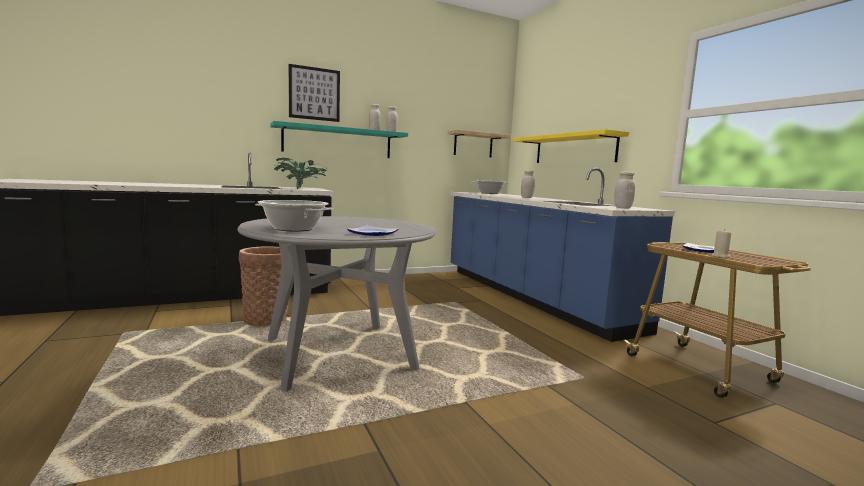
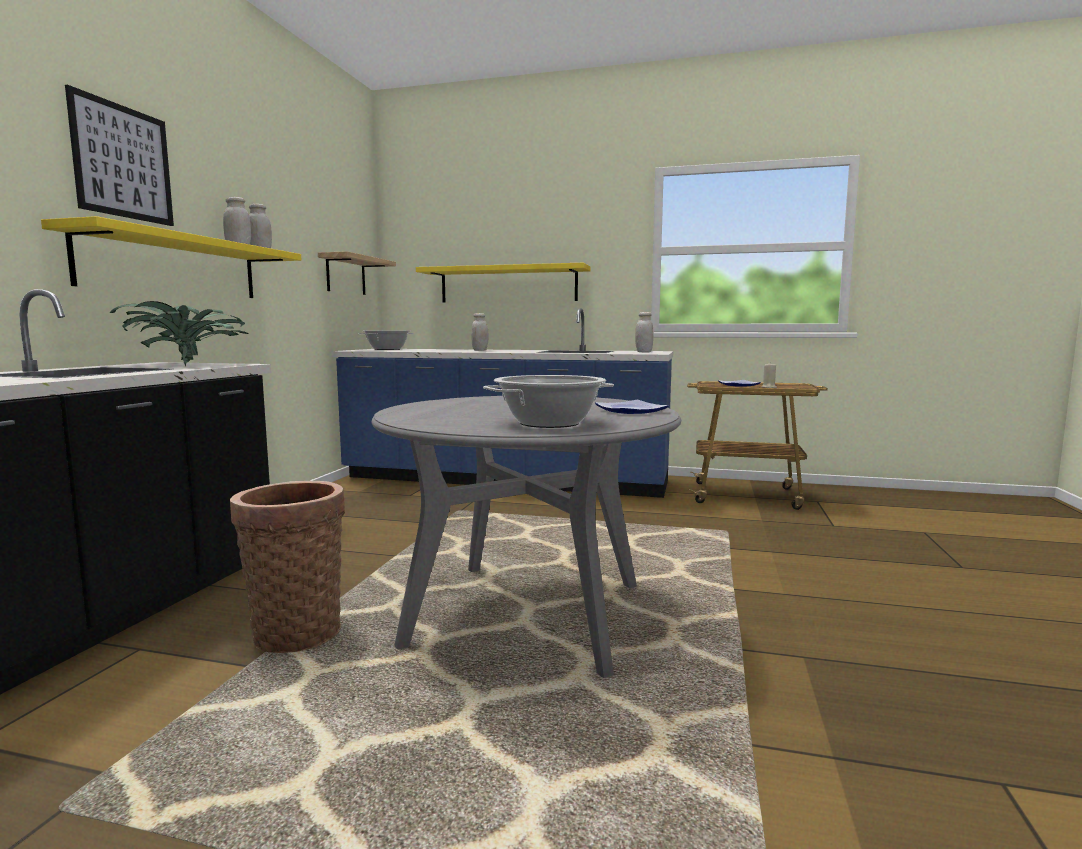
camera: 50 degrees left, 0 degrees up
(338, 142) = (174, 267): turquoise shelf -> yellow shelf

